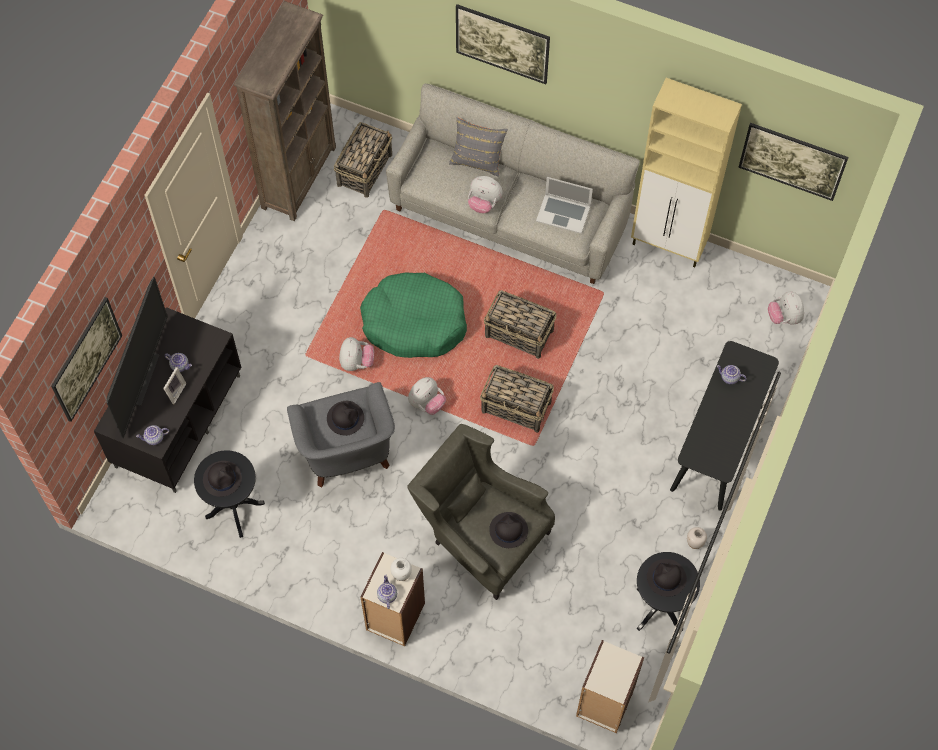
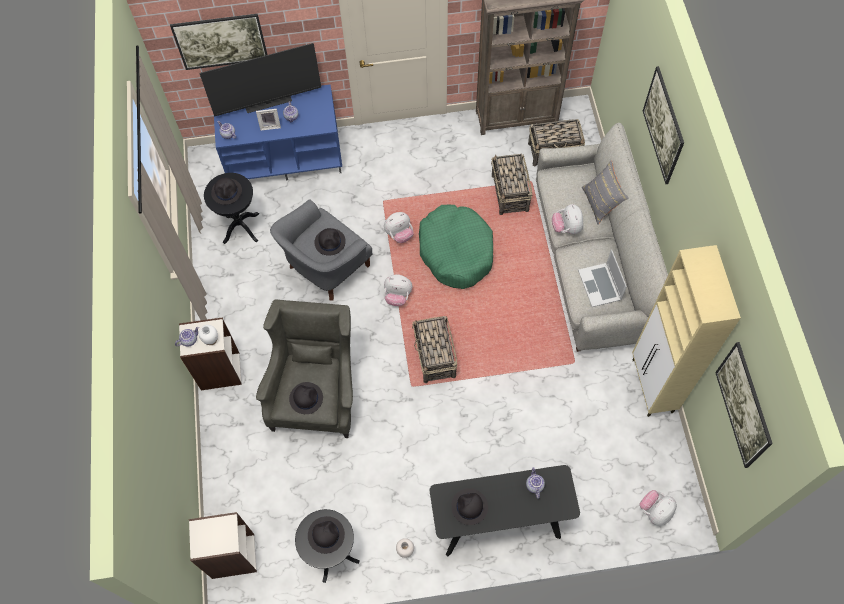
camera: 60 degrees right, 0 degrees up
(177, 419) = (285, 157): black tv stand -> blue tv stand
(519, 334) = (497, 324): basket -> basket (510, 193)
(717, 441) = (469, 507): none -> black hat

